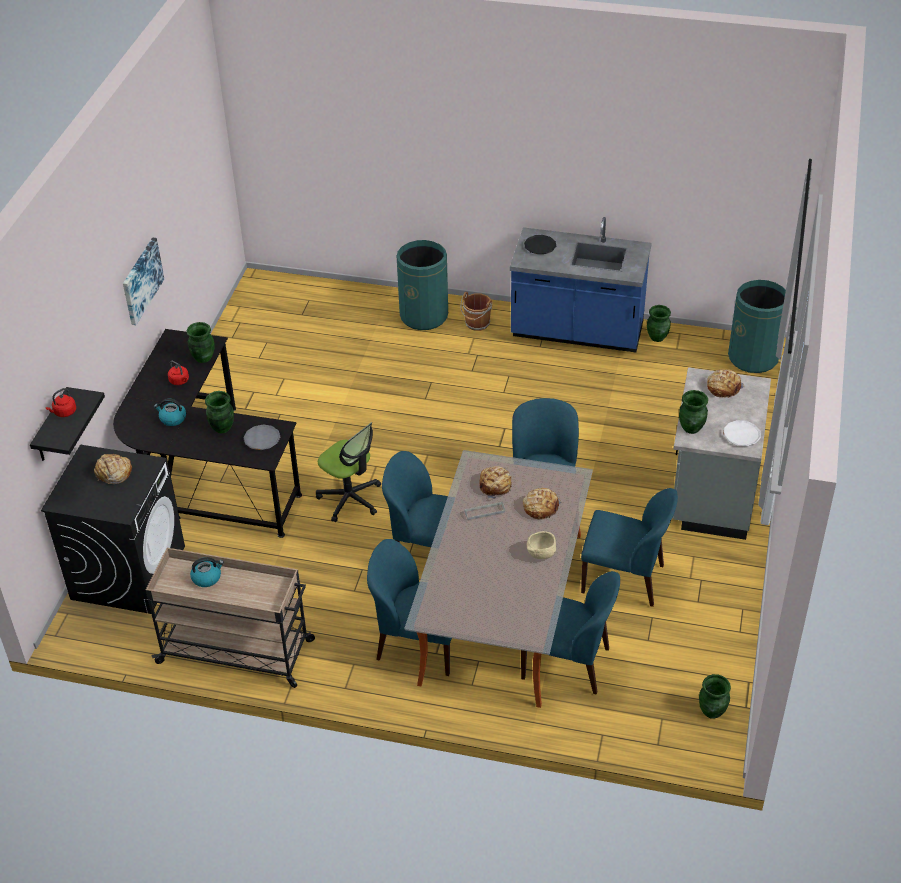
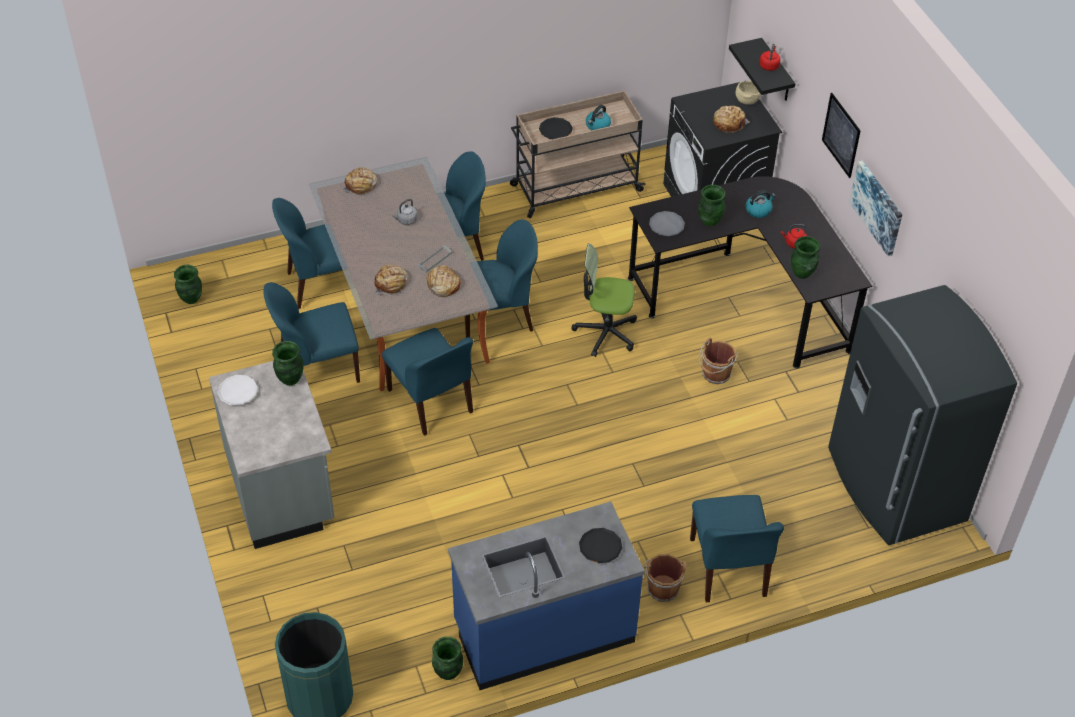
camera: 145 degrees right, 5 degrees up
(105, 313) = (841, 135): none -> picture
(252, 592) = (555, 130): none -> black plate
(264, 313) = (893, 486): none -> grey fridge
(299, 429) = (715, 374): none -> brown bucket
(424, 316) = (728, 569): green trash can -> blue chair
(480, 563) = (406, 220): none -> grey kettle
(541, 554) = (363, 246): beige bowl -> beige bowl (747, 100)
(723, 387) = (281, 439): bread -> bread (361, 185)

